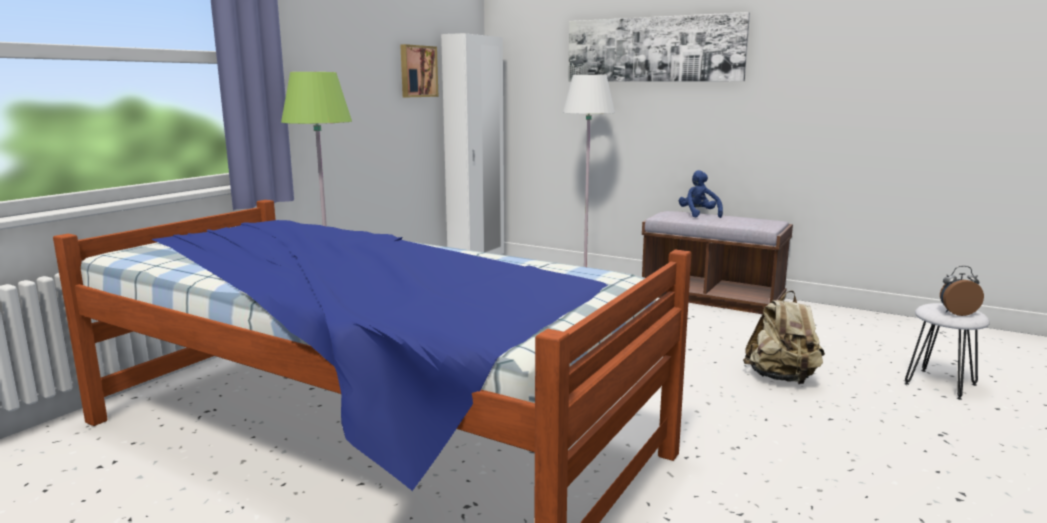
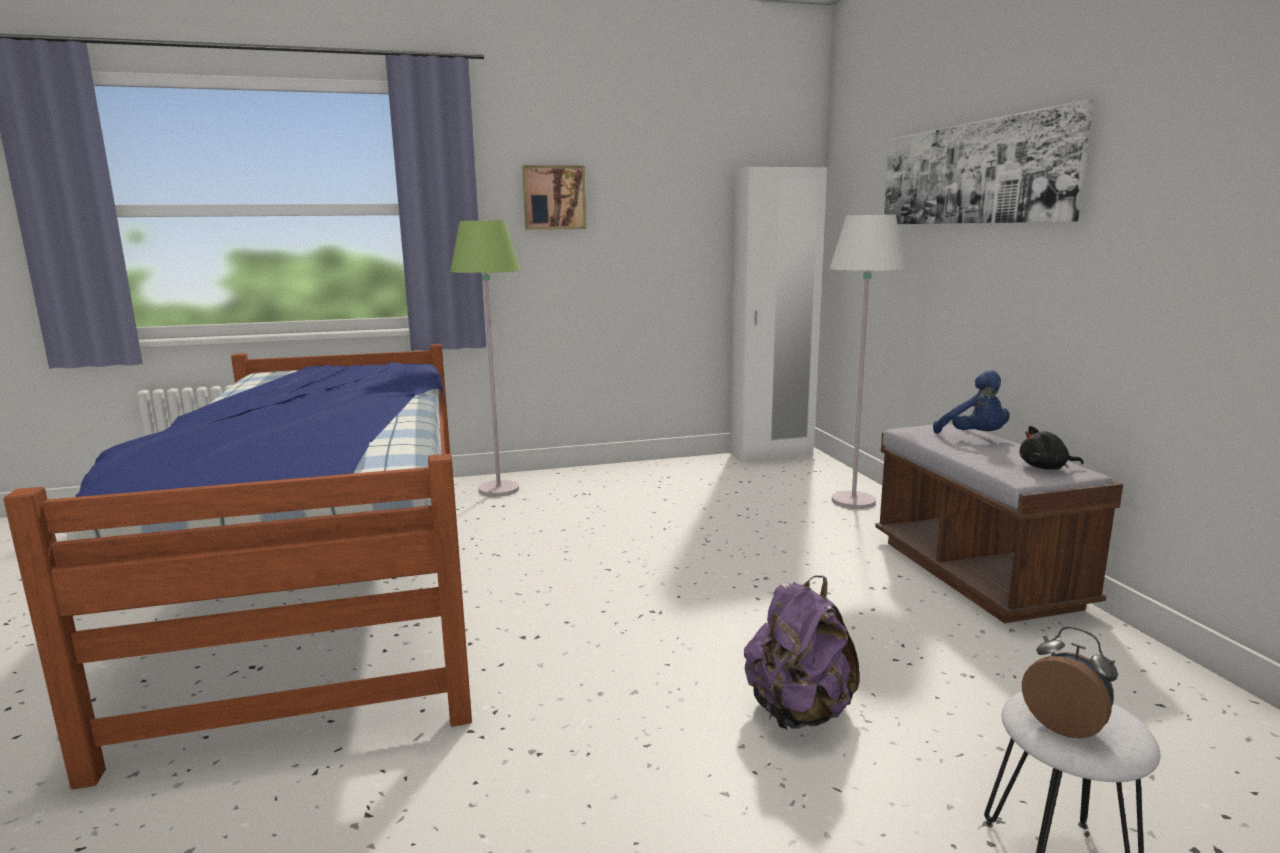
camera: 45 degrees right, 0 degrees up
(417, 71) = (691, 215): picture -> picture (554, 198)
(698, 214) = (975, 437): blue plush toy -> blue plush toy turned 120 degrees clockwise
(762, 222) = (1046, 468): none -> black plush toy
(782, 378) = (798, 712): beige backpack -> purple backpack

